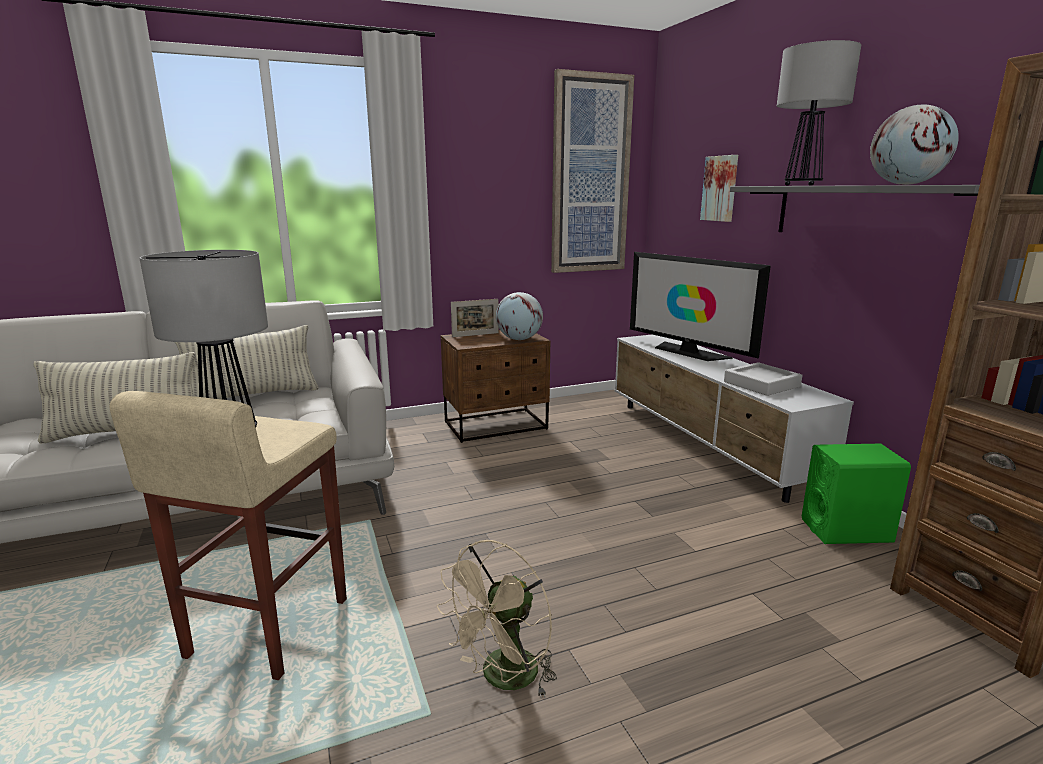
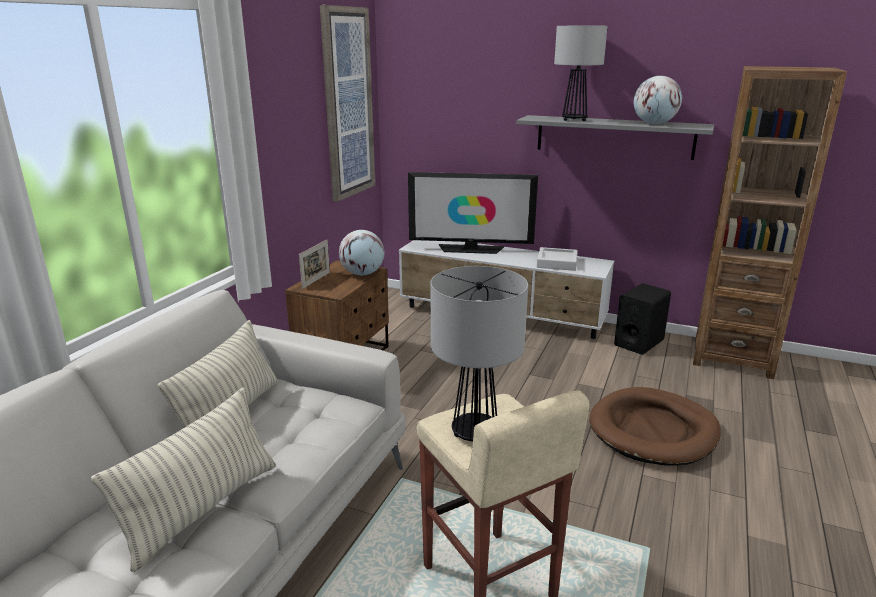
camera: 45 degrees left, 5 degrees up
(503, 679) = (644, 509): beige fan -> none
(673, 620) = (653, 430): none -> brown dog bed
(720, 188) = (472, 114): picture -> none
(846, 530) = (639, 342): green speaker -> black speaker

